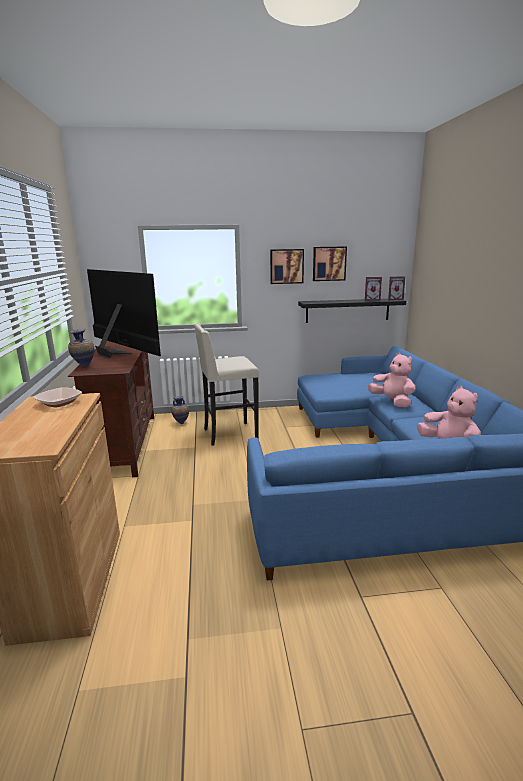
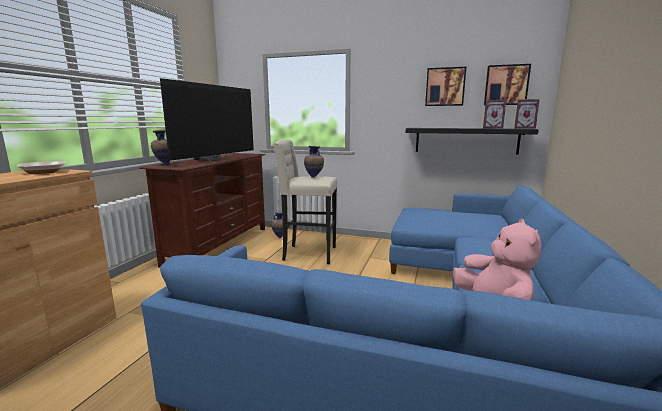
camera: 25 degrees right, 5 degrees down
(118, 352) = (213, 159): television -> television turned 45 degrees clockwise
(231, 359) = (314, 177): none -> vase
(286, 266) = (397, 90): picture -> picture (506, 85)
(392, 402) = (476, 244): pink plush toy -> none

